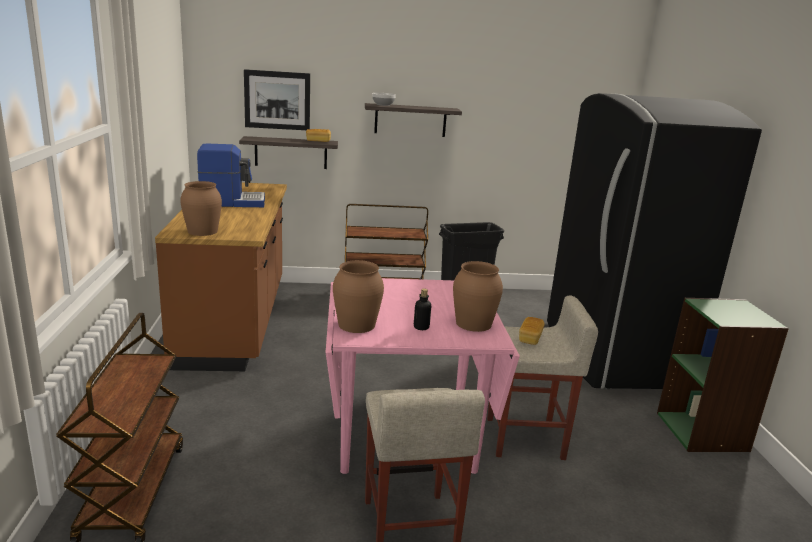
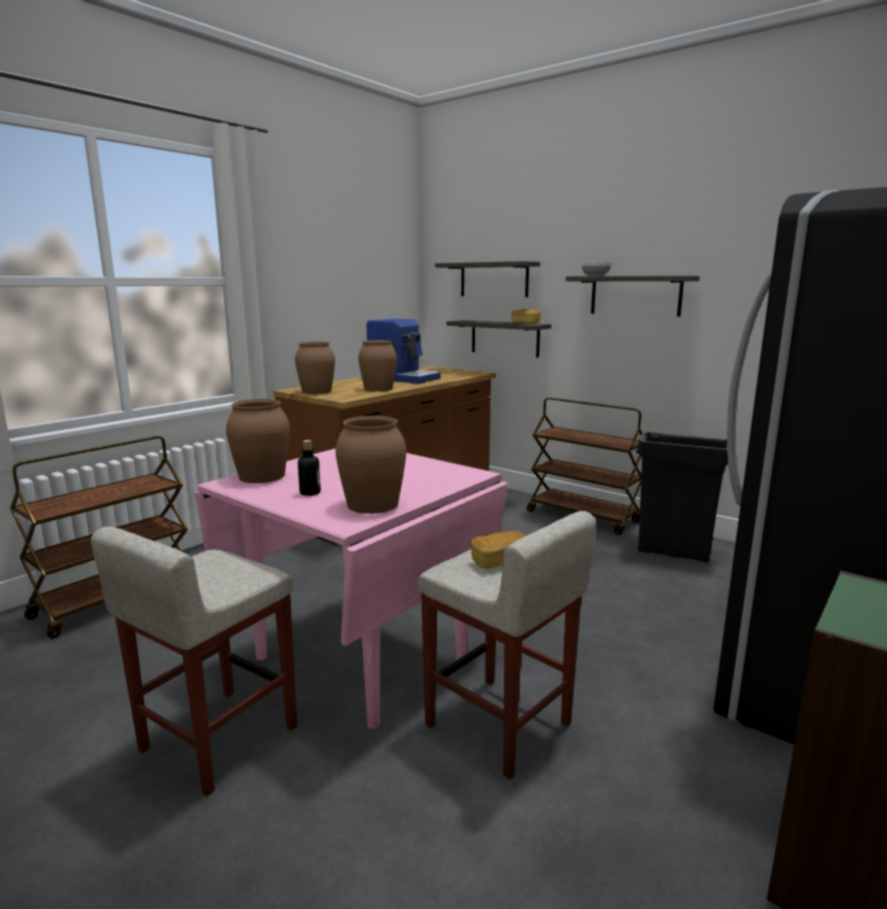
camera: 45 degrees right, 5 degrees down
(247, 219) = (378, 388): none -> brown vase
(277, 100) = (494, 279): picture -> shelf

